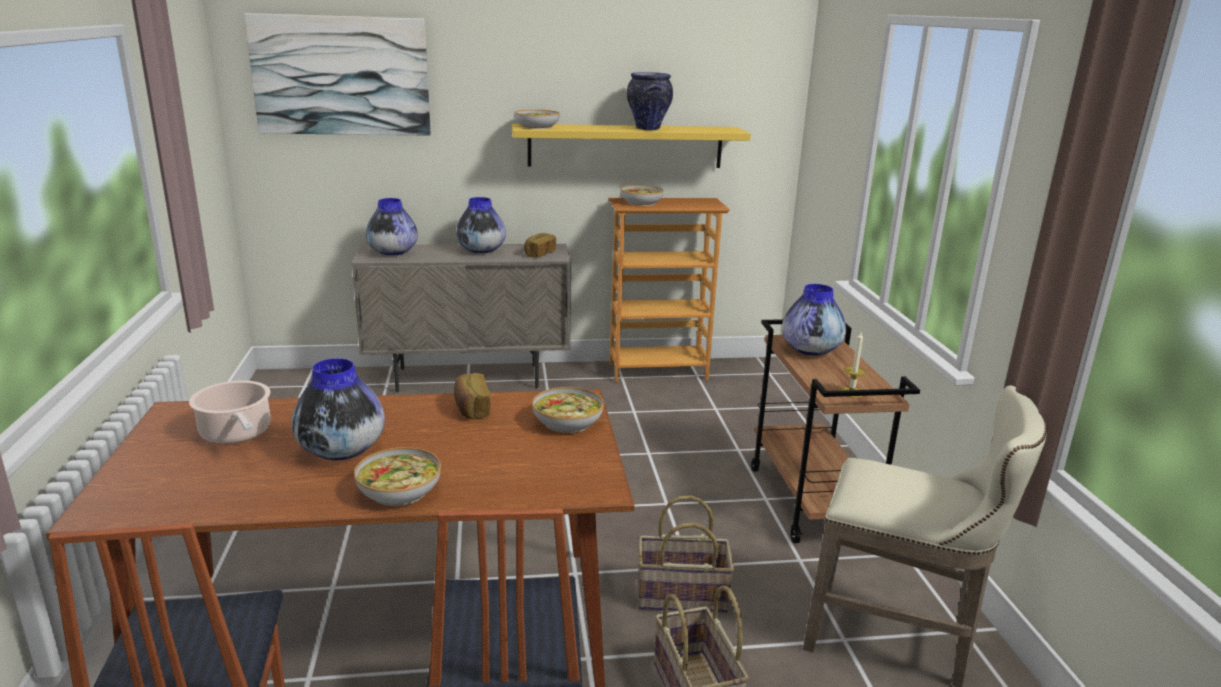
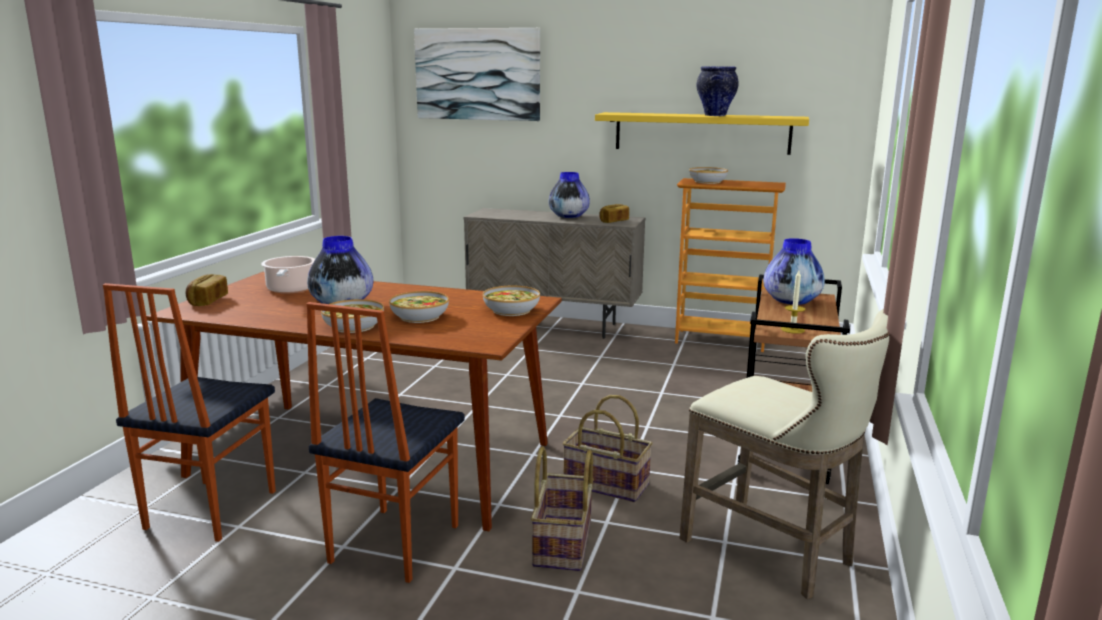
camera: 25 degrees right, 5 degrees down
(393, 253) = (500, 213): vase -> none
(471, 409) = (452, 296): bread -> bread (207, 301)
(537, 126) = (619, 113): bowl -> bowl (420, 317)

